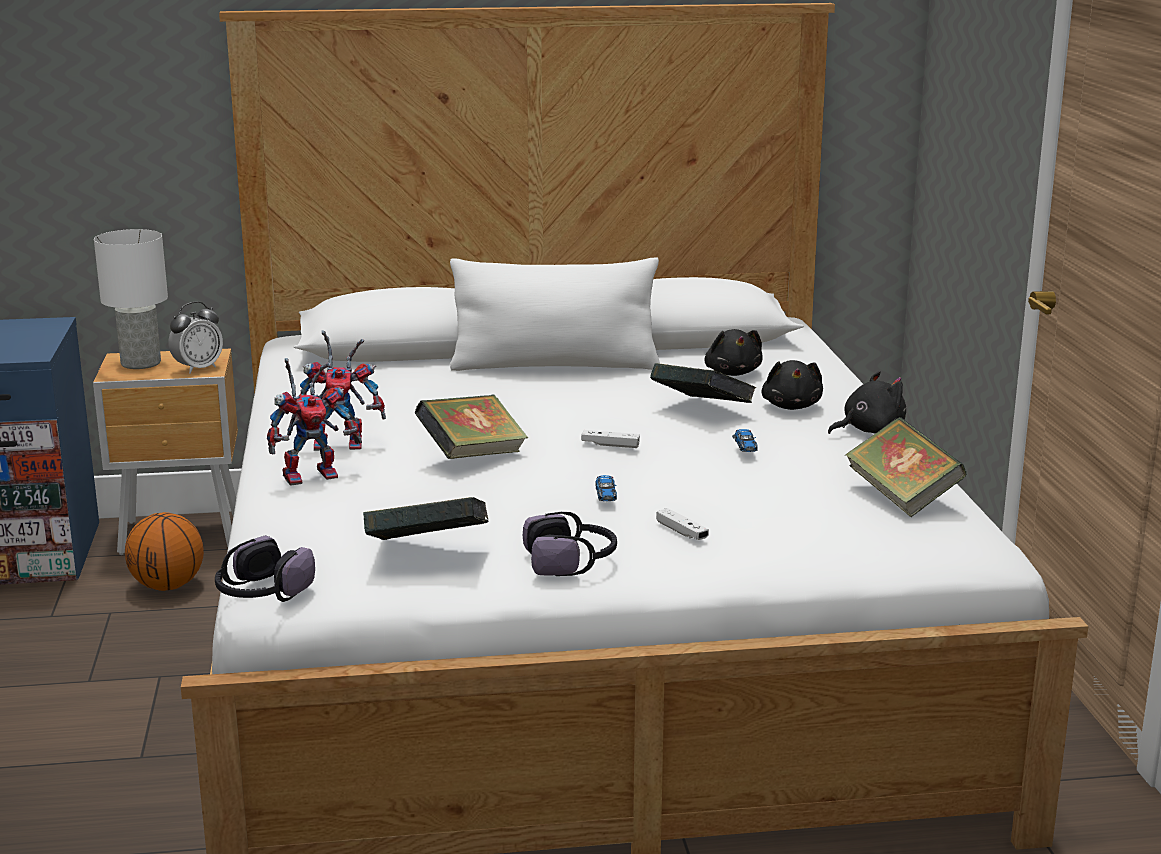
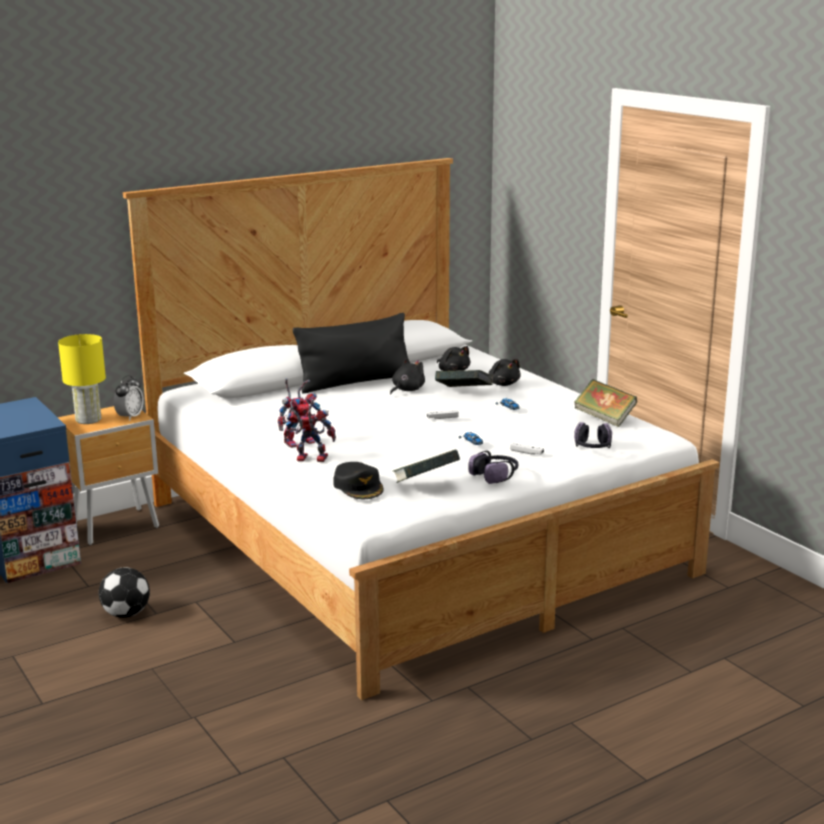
camera: 25 degrees left, 0 degrees up
(52, 671) = (127, 613): none -> football
(142, 363) = (89, 419): white table lamp -> yellow table lamp
(167, 586) = (142, 555): basketball -> none
(262, 593) = (368, 519): headphones -> headphones (592, 447)
(313, 474) = (308, 459): toy robot -> toy robot turned 120 degrees counterclockwise
(316, 534) = (359, 486): none -> black cap
(472, 456) = (382, 435): book -> none
(555, 366) = (356, 382): white pillow -> black pillow
(869, 430) = (553, 390): black plush toy -> black plush toy (406, 390)

